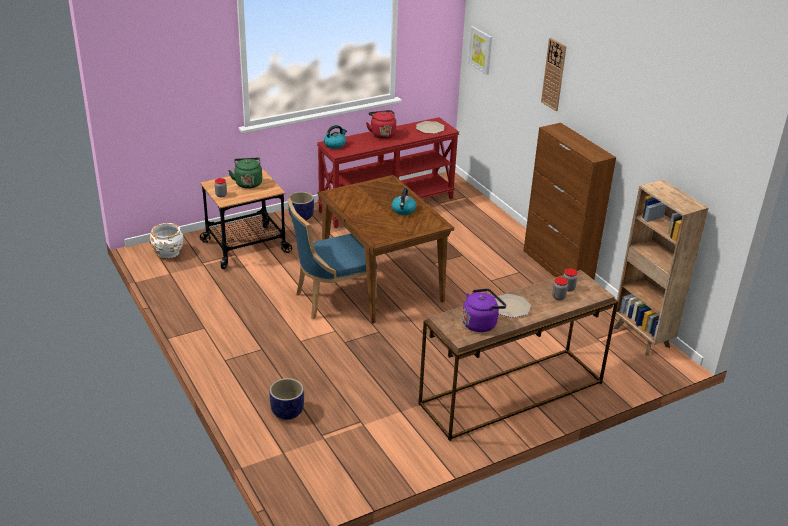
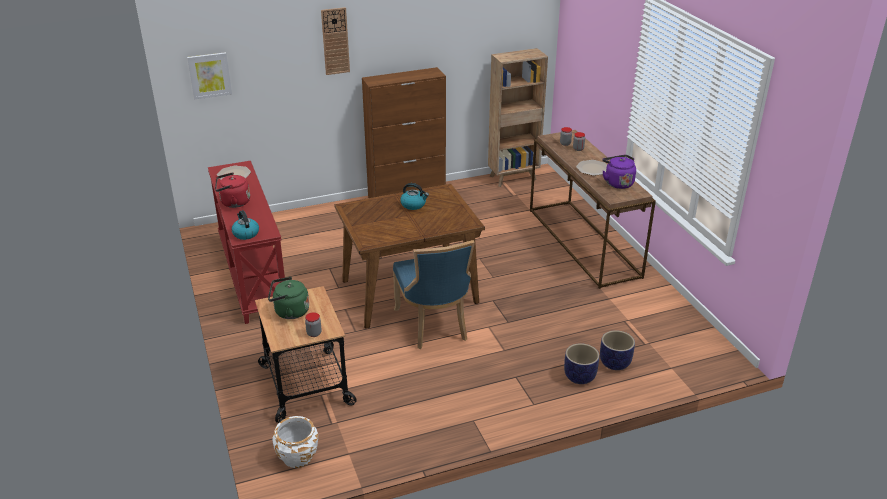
camera: 80 degrees left, 0 degrees up
(301, 217) = (252, 338): planter -> planter (579, 377)

